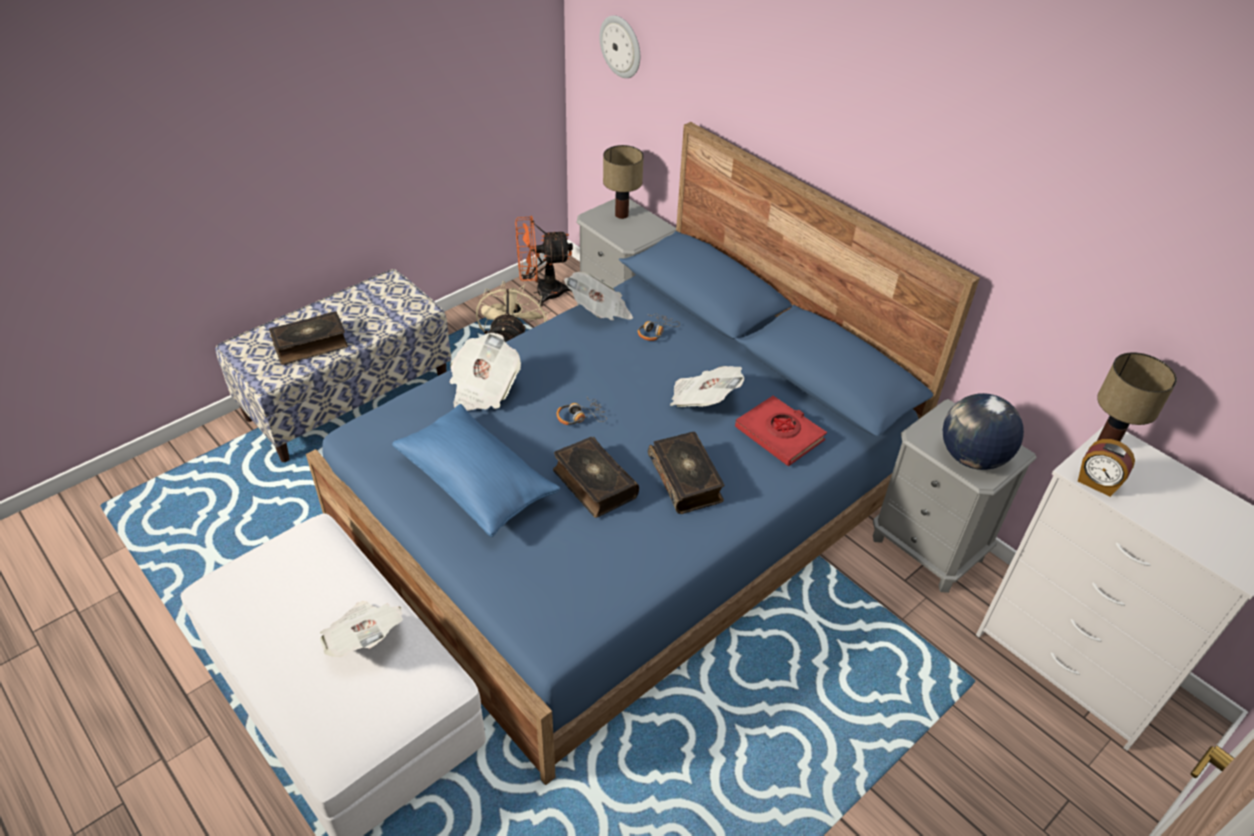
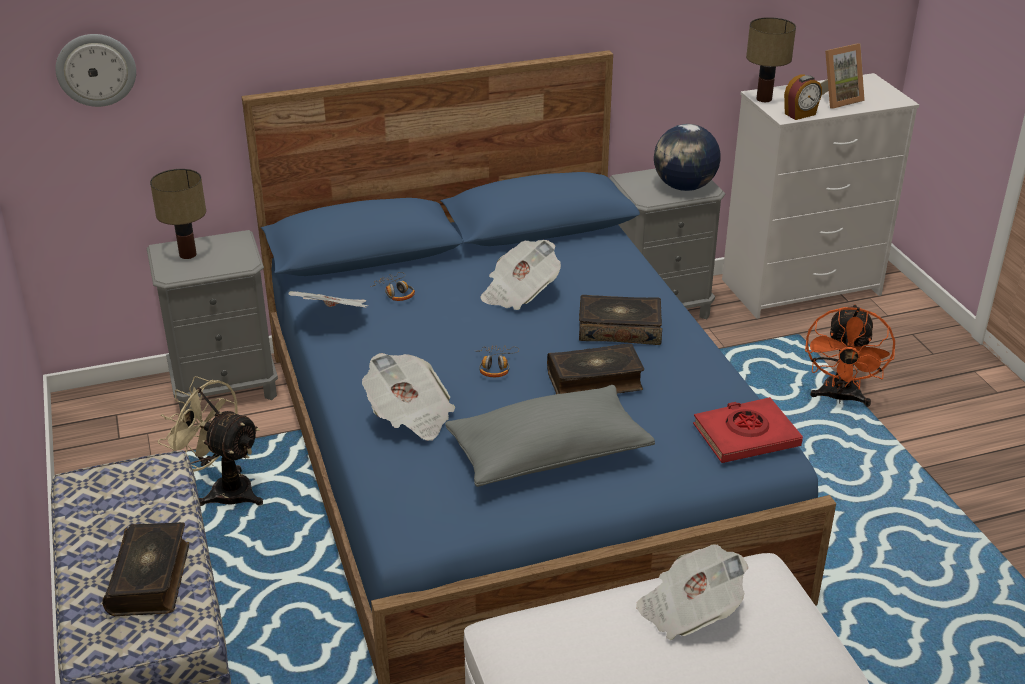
camera: 65 degrees left, 10 degrees down
(476, 482) = (548, 455): blue pillow -> grey pillow
(542, 292) = (105, 432): orange fan -> orange fan (840, 398)
(780, 434) = (591, 267): red book -> red book (746, 436)
(1175, 510) = (837, 99): none -> picture frame

